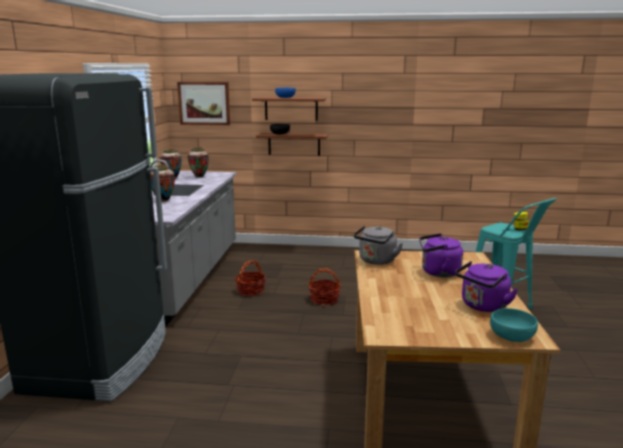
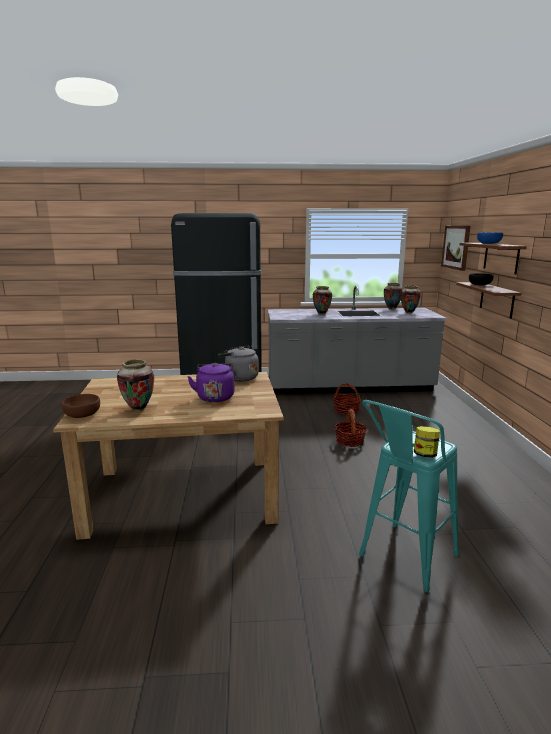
camera: 80 degrees right, 0 degrees up
(482, 306) = (138, 409): purple kettle -> vase
(511, 336) = (83, 415): turquoise bowl -> brown bowl

